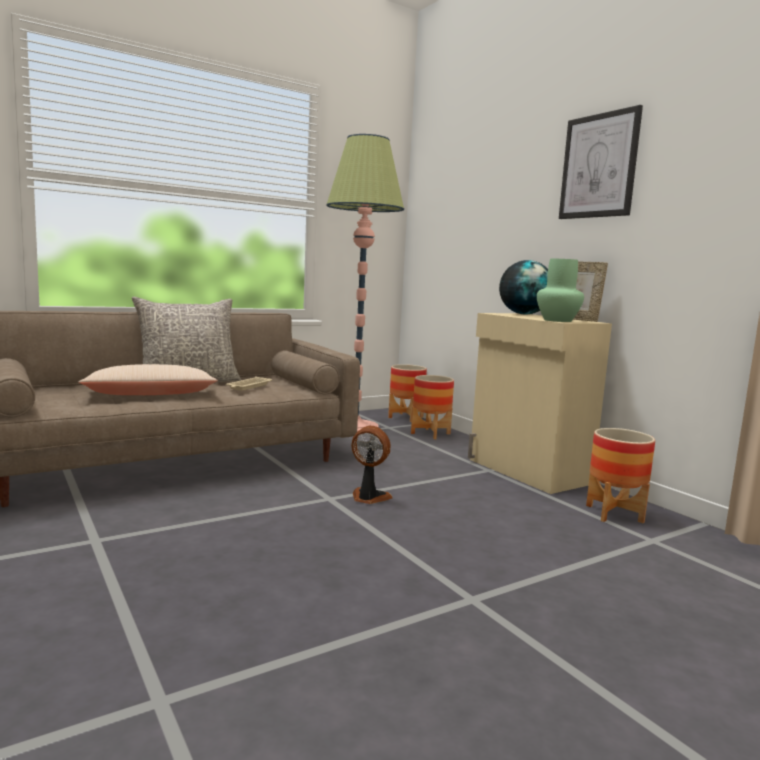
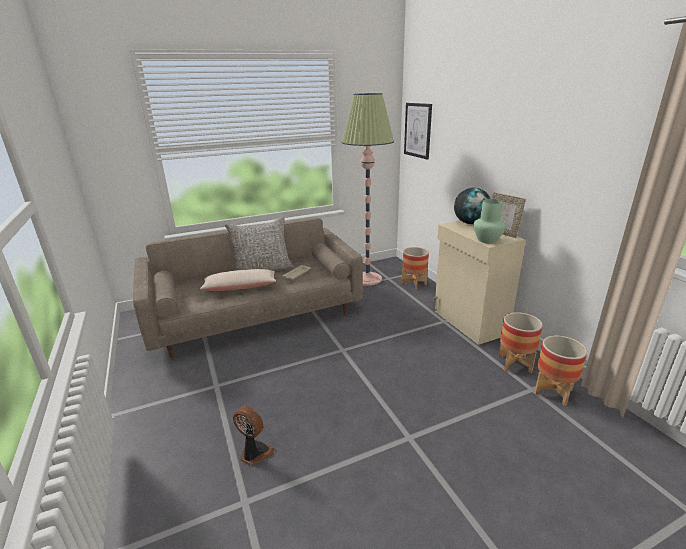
camera: 10 degrees right, 15 degrees up
(368, 498) = (365, 349): fan -> fan (254, 453)
(406, 417) = (401, 267): planter -> planter (553, 392)
(599, 166) = (525, 126): picture -> picture (418, 130)

